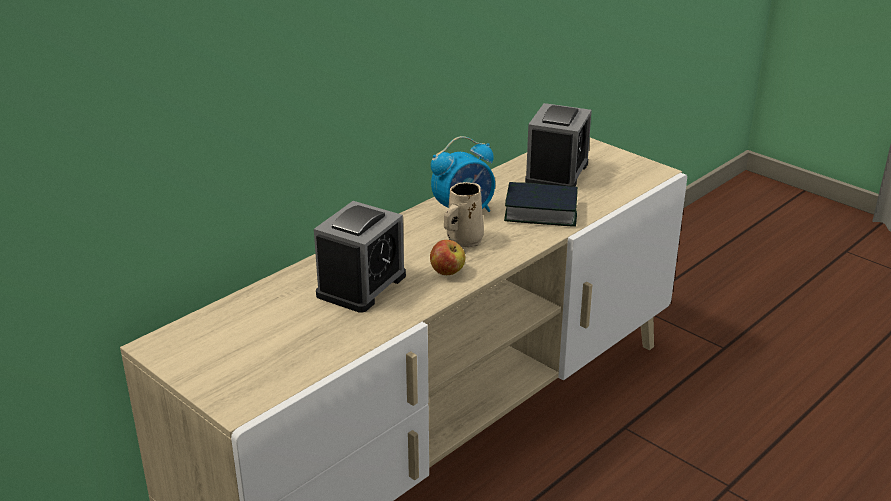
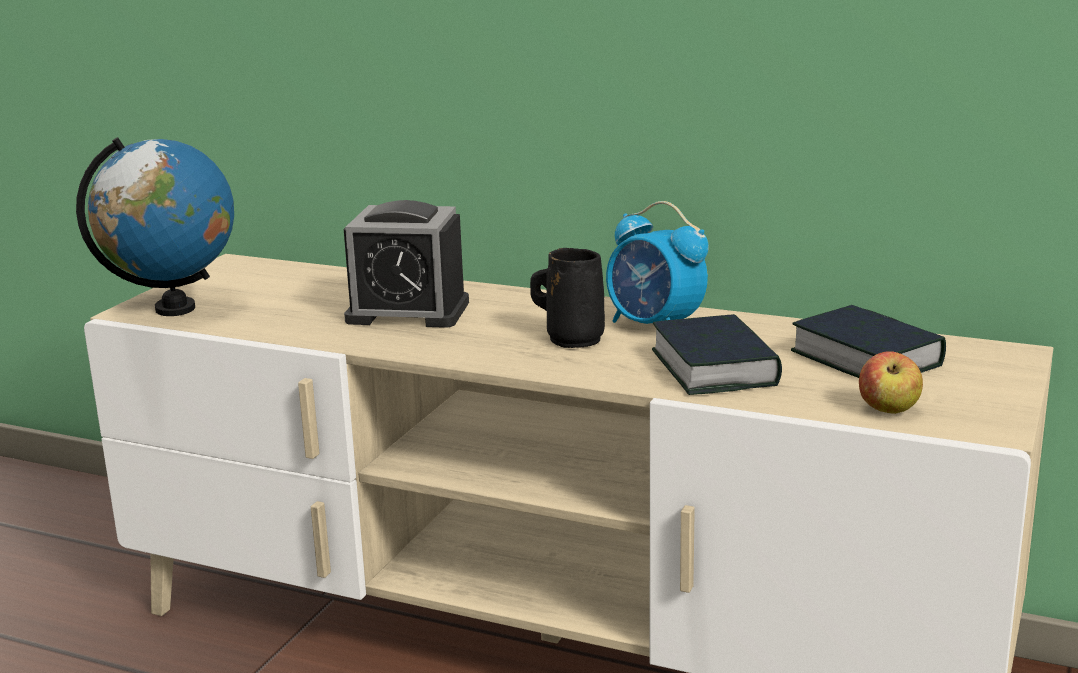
camera: 70 degrees right, 10 degrees down
(254, 384) = (175, 309): none -> globe
(447, 272) = (476, 345): apple -> apple (888, 410)
(463, 240) = (571, 339): beige mug -> black mug
(557, 173) = (866, 359): alarm clock -> book

